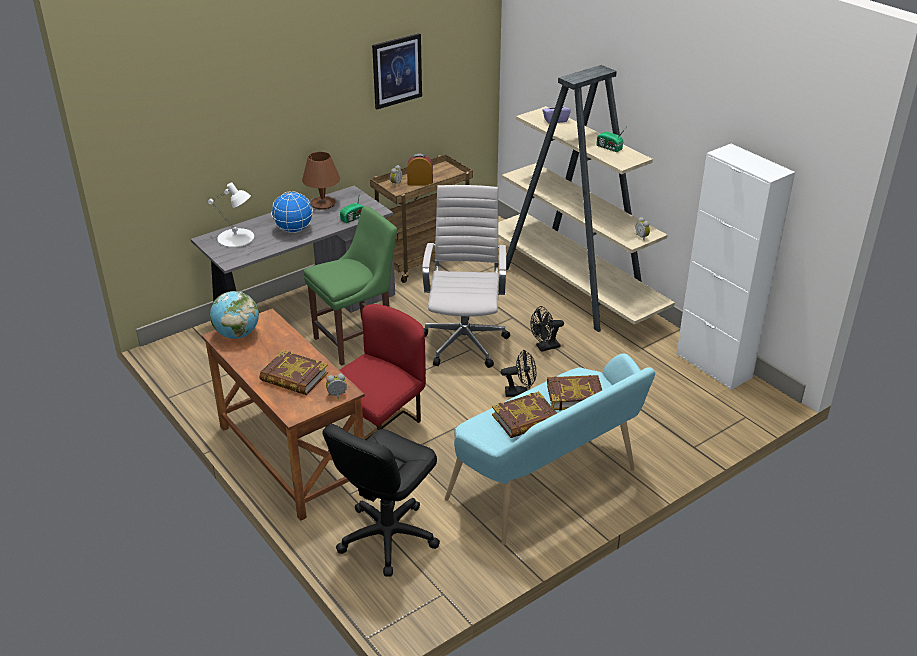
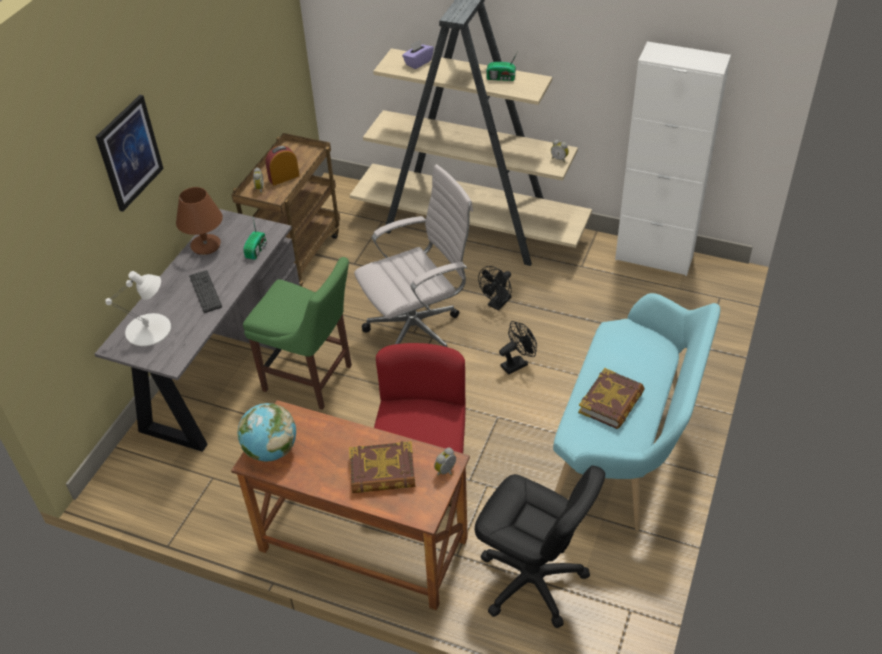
camera: 30 degrees left, 10 degrees up
(294, 230) = (205, 292): globe -> keyboard
(357, 340) = (311, 379): green chair -> green chair turned 90 degrees clockwise
(387, 537) = (532, 581): black office chair -> black office chair turned 60 degrees counterclockwise
(397, 71) = (226, 61): picture -> picture (129, 153)
(464, 341) = (418, 331): white office chair -> white office chair turned 90 degrees clockwise
(574, 396) = (629, 355): book -> none

